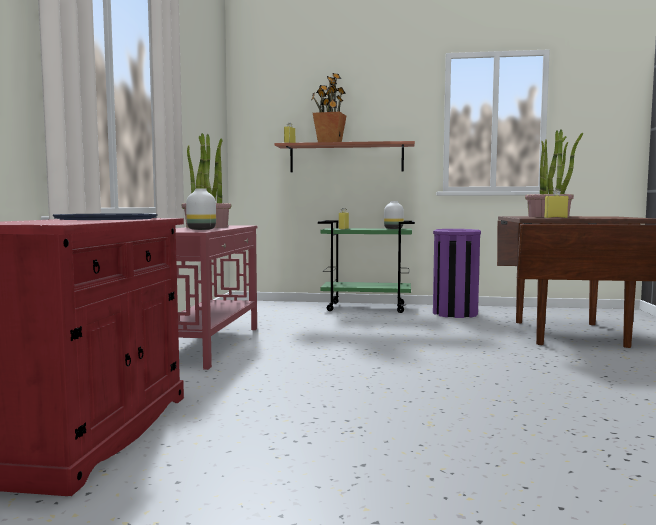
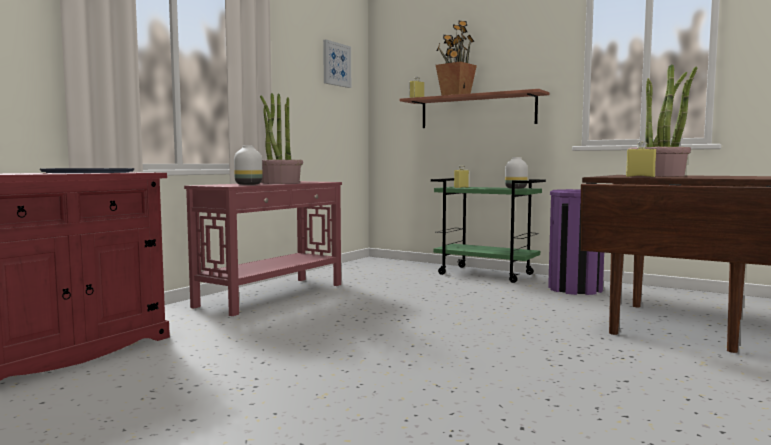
camera: 25 degrees right, 0 degrees up
(210, 105) = (336, 64): none -> picture

